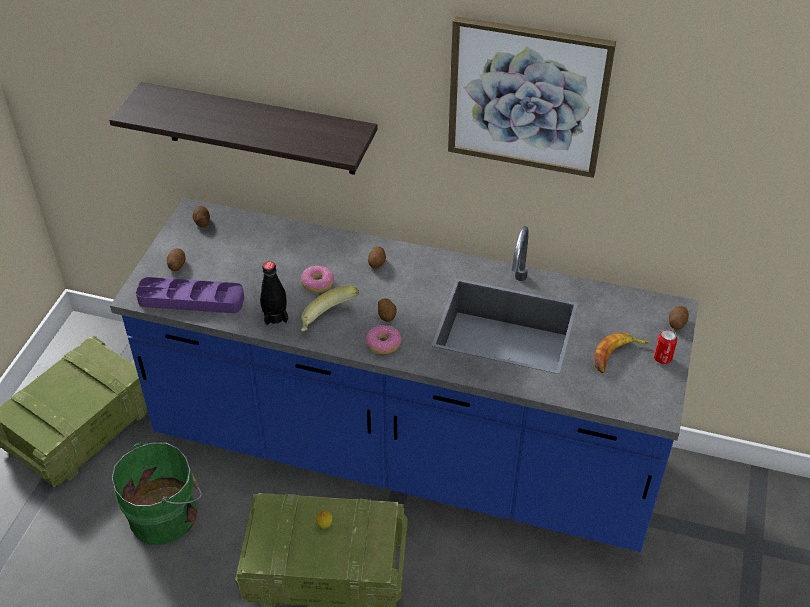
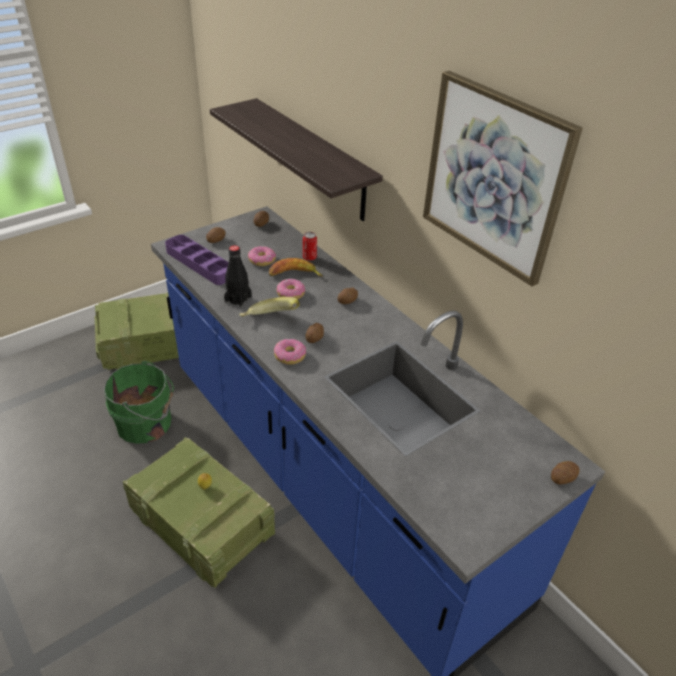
camera: 35 degrees right, 5 degrees down
(250, 263) = (262, 260): none -> donut
(617, 356) = (473, 472): banana -> banana (294, 274)
(662, 358) = (516, 500): can -> can (309, 258)

